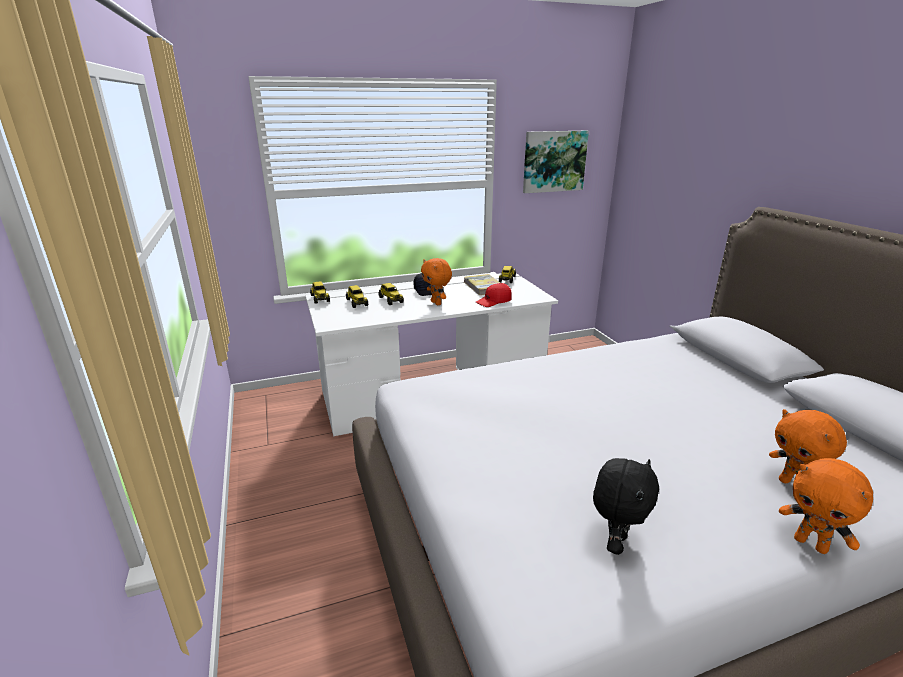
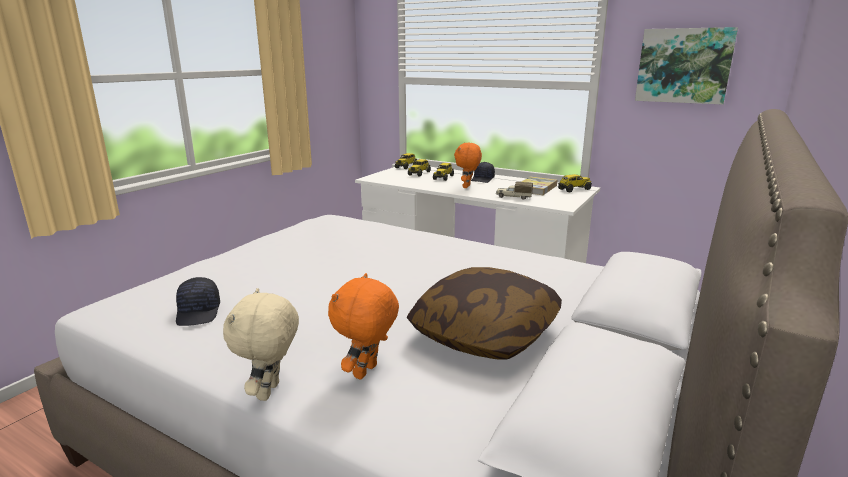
camera: 50 degrees right, 5 degrees down
(494, 301) = (513, 197): red cap -> toy truck
(615, 543) = (199, 312): black plush toy -> black cap
(748, 417) = (485, 333): none -> pillow
(811, 544) = (270, 392): orange plush toy -> beige plush toy

